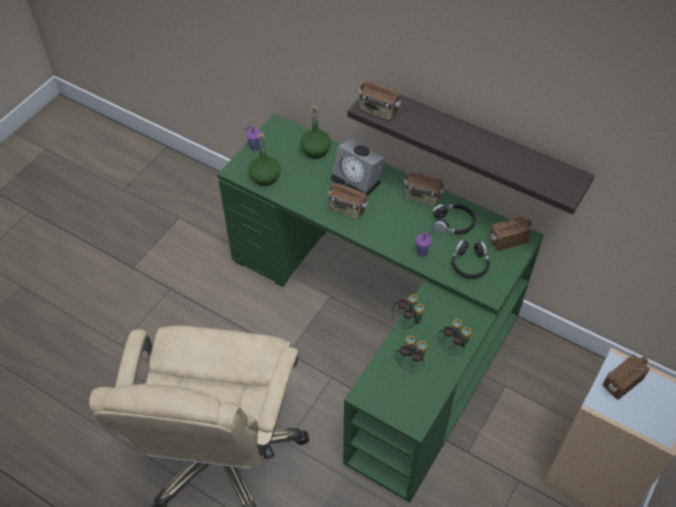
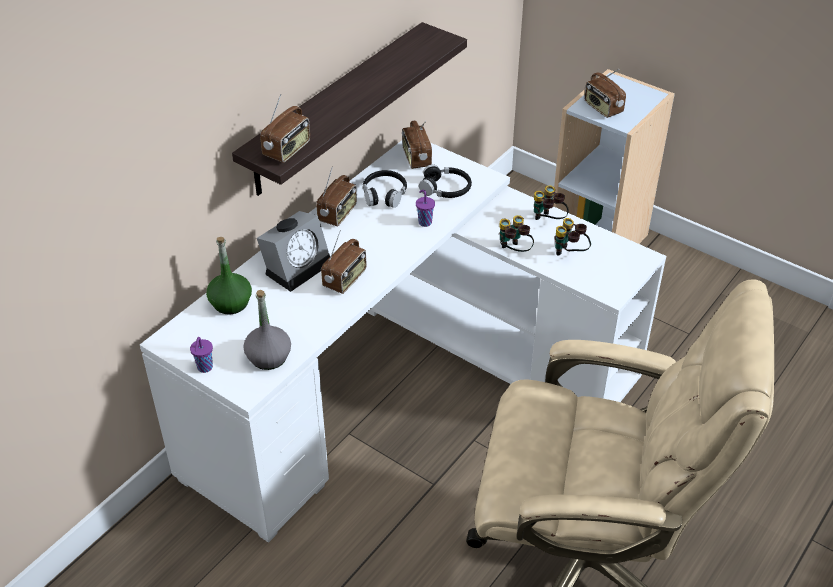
camera: 85 degrees left, 10 degrees down
(265, 177) = (269, 357): green bottle -> grey bottle
(381, 325) = (402, 385): green desk -> white desk

